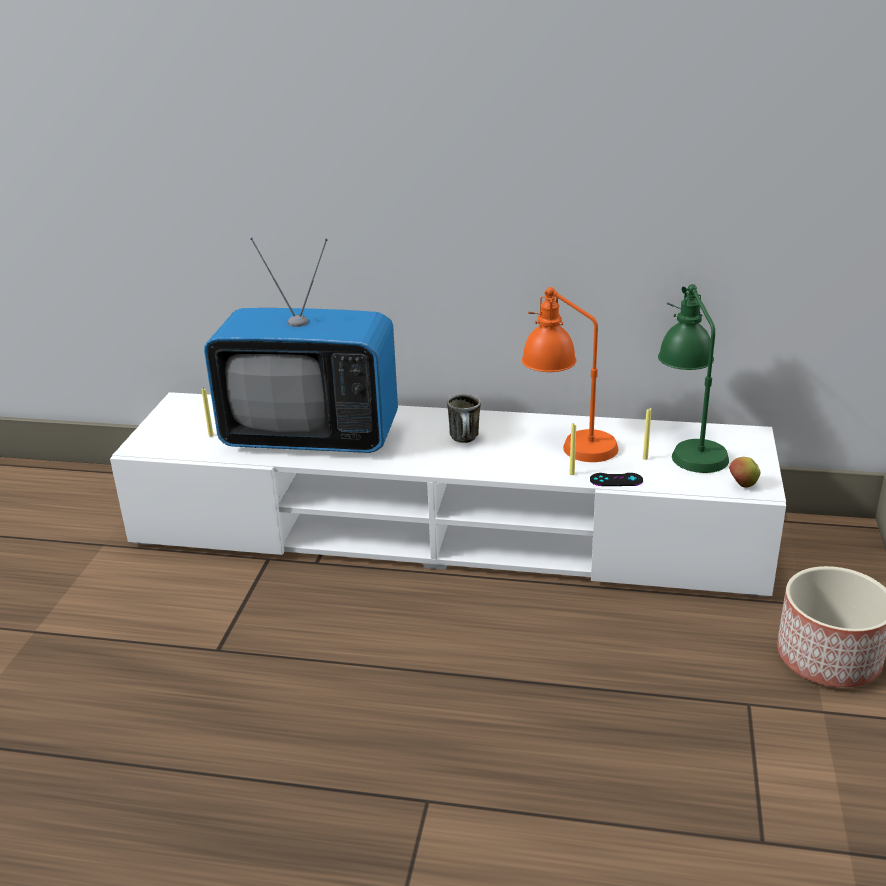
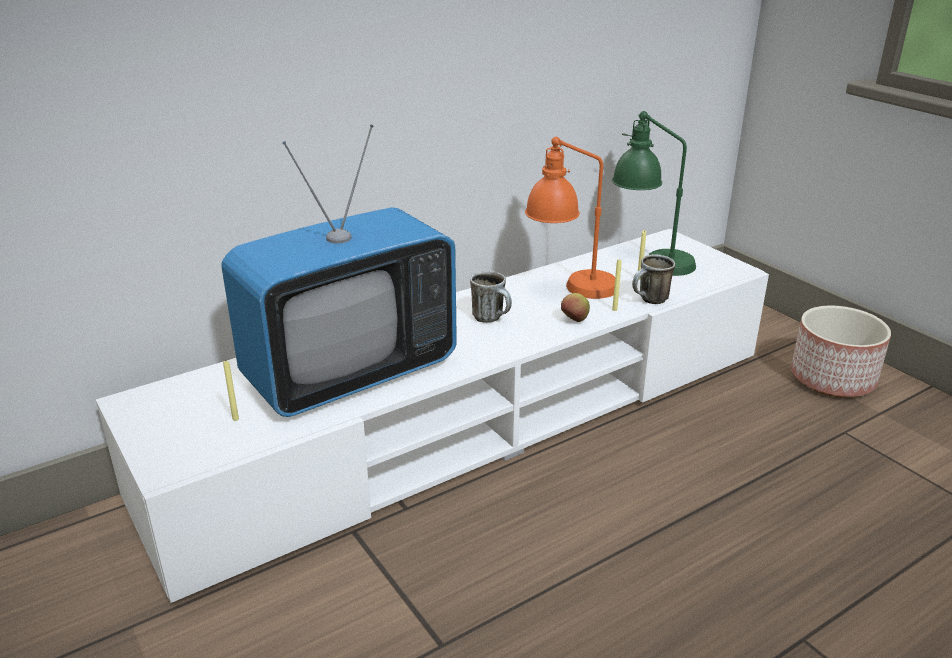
camera: 45 degrees left, 0 degrees up
(616, 480) = (650, 301): black game controller -> mug
(742, 485) = (725, 271): apple -> apple (574, 320)

